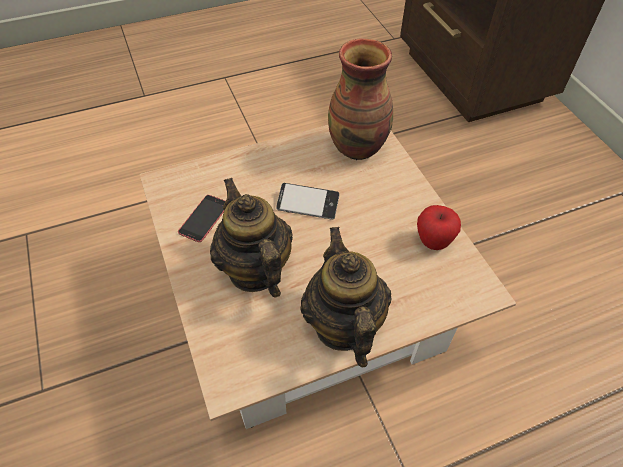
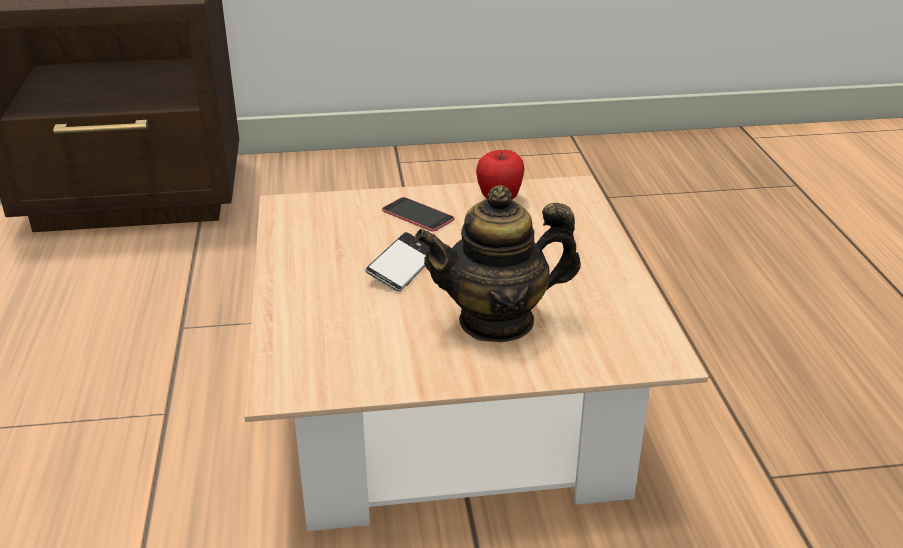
camera: 75 degrees left, 20 degrees down
(204, 218) = (384, 354): phone -> phone (417, 215)
(342, 325) = (597, 271): teapot -> none
(358, 147) = (319, 218): vase -> none

